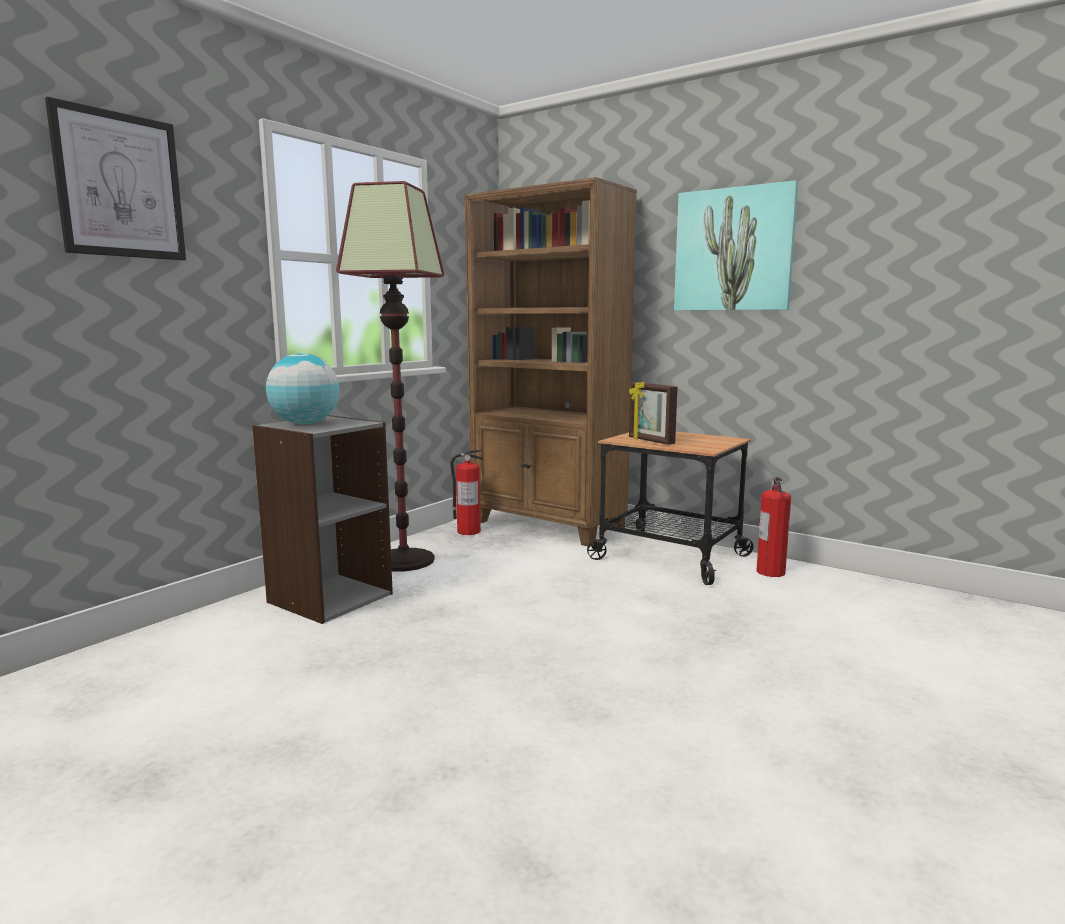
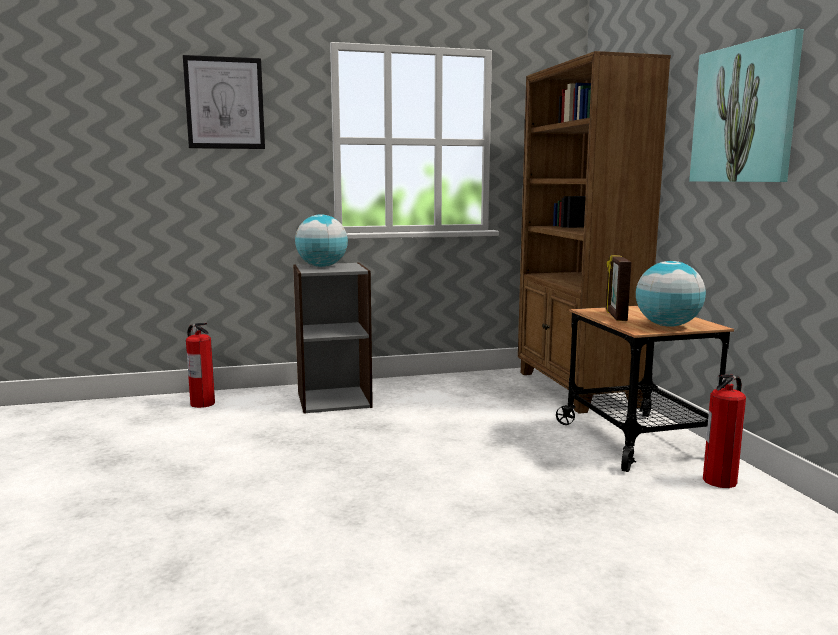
camera: 40 degrees right, 0 degrees up
(403, 561) = (418, 388): floor lamp -> none
(468, 531) = (501, 379): fire extinguisher -> fire extinguisher (202, 403)
(709, 443) = (667, 325): none -> globe

